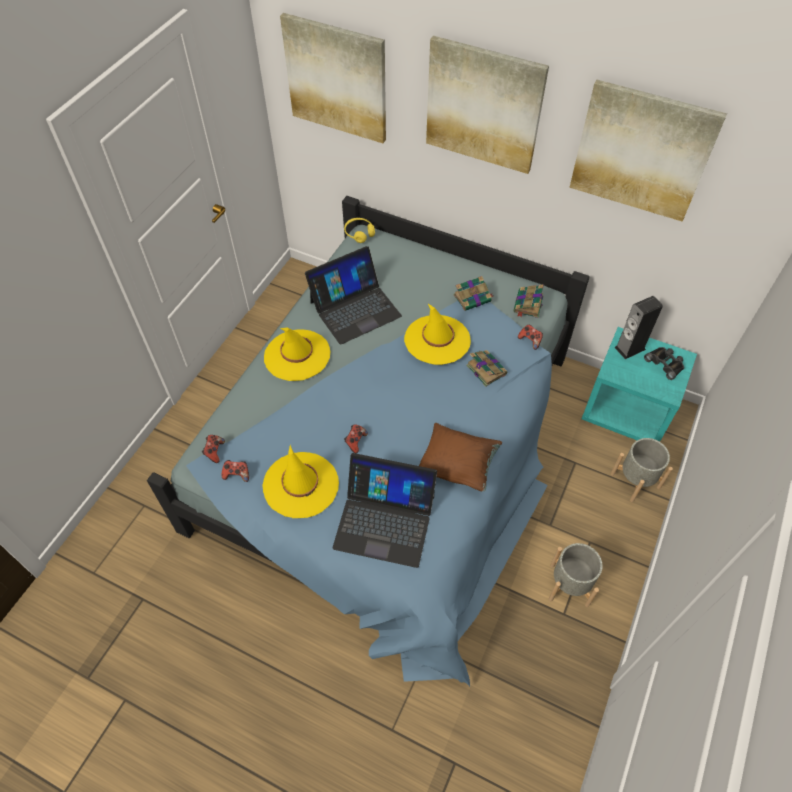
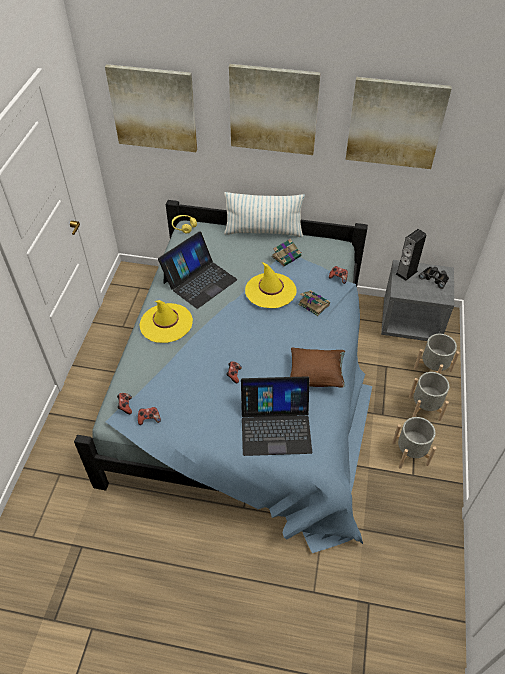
camera: 15 degrees left, 5 degrees down
(301, 485) = (202, 415): yellow hat -> none
(455, 258) = (263, 231): none -> pillow
(528, 305) = (328, 254): book -> none
(608, 529) = (424, 408): none -> grey planter
(627, 410) = (411, 322): turquoise nightstand -> grey nightstand

